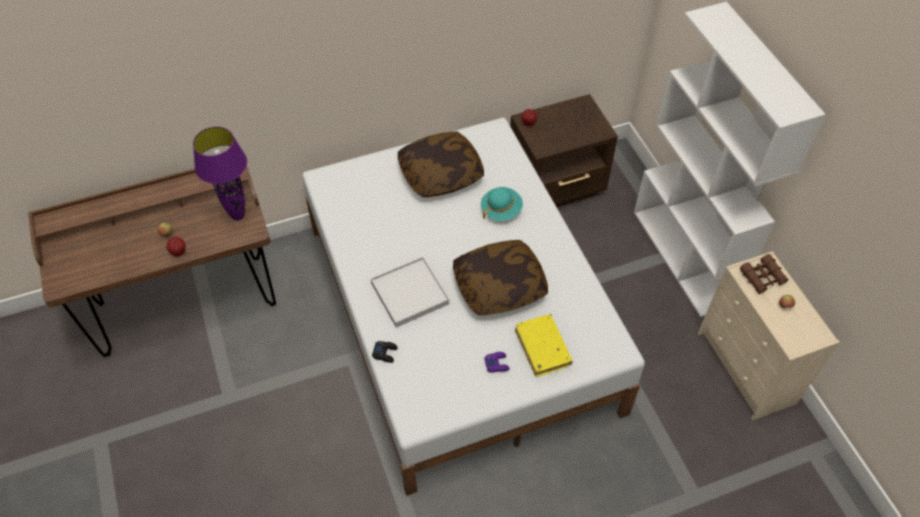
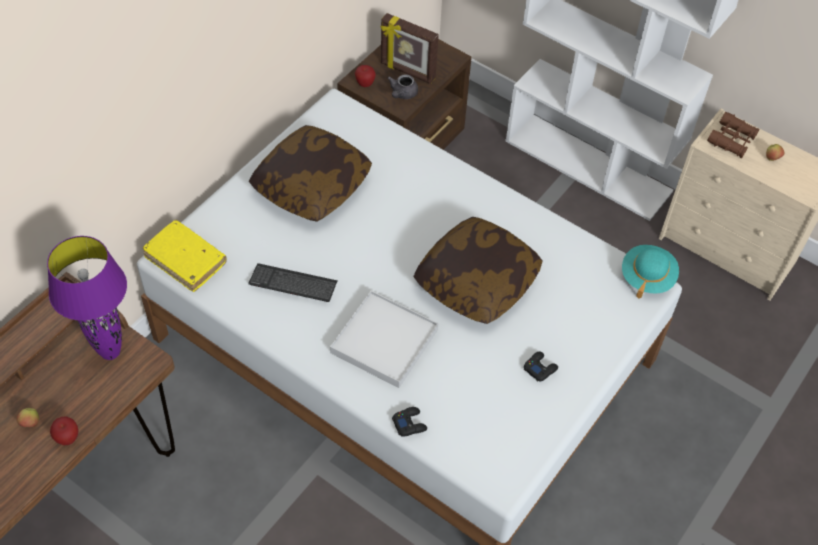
camera: 35 degrees left, 0 degrees up
(381, 230) = (293, 284): none -> keyboard
(497, 364) = (540, 368): purple game controller -> black game controller
(501, 210) = (413, 195): turquoise hat -> turquoise hat (647, 277)
(542, 348) = (573, 325): yellow book -> yellow book (185, 260)
(548, 141) = (402, 94): none -> grey teapot
(564, 127) = (407, 71): none -> picture frame

